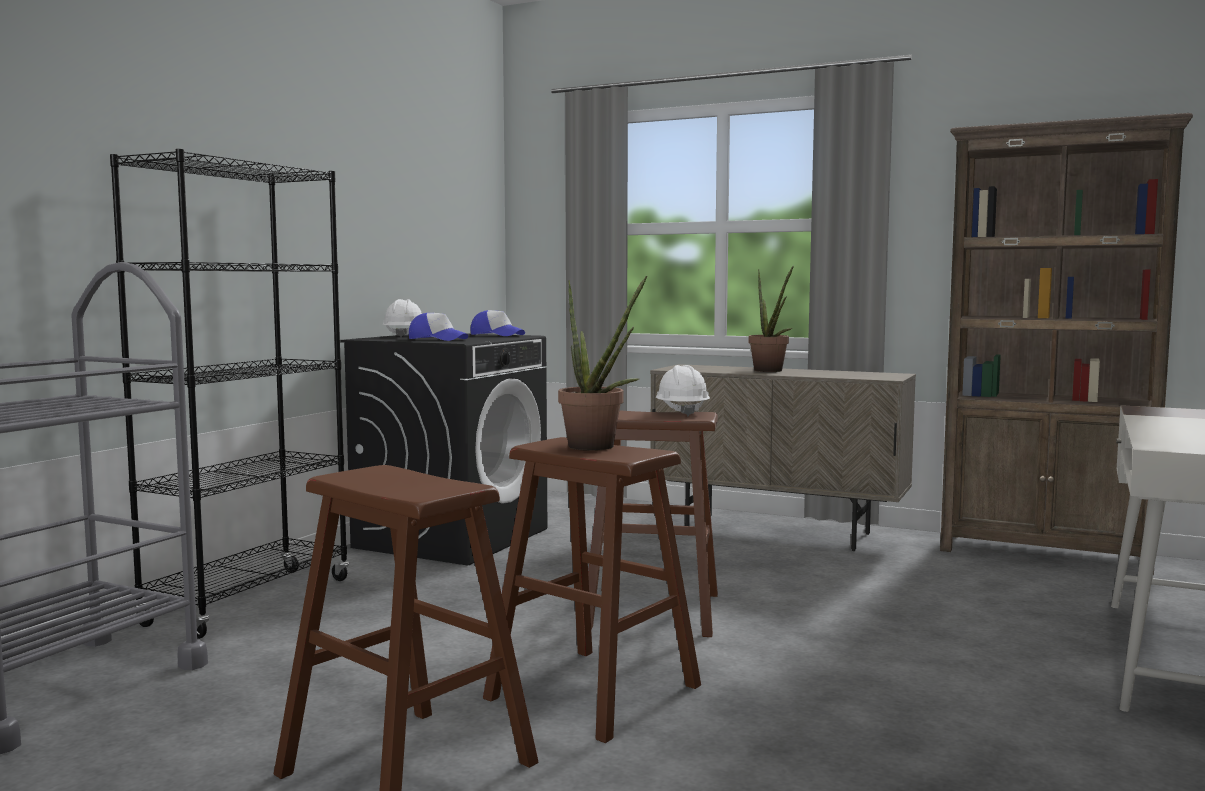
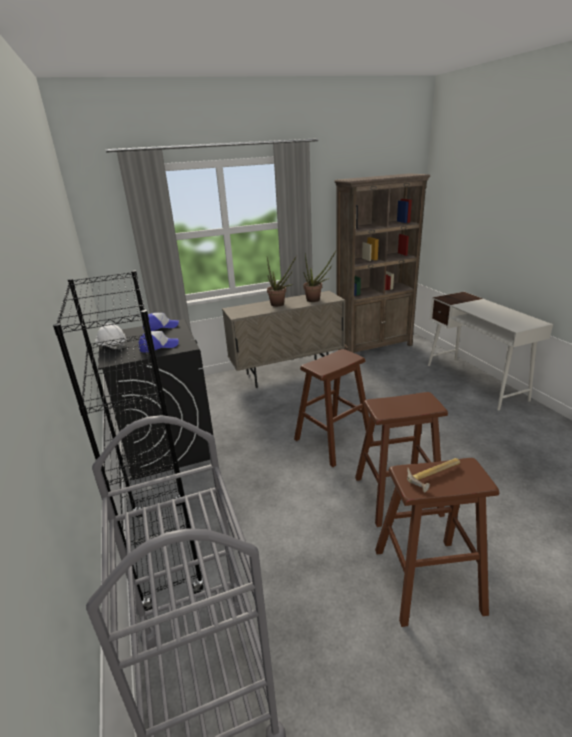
camera: 45 degrees left, 20 degrees up
(398, 478) = (435, 475): none -> hammer
(598, 448) = (403, 403): potted plant -> potted plant (316, 300)
(682, 412) = (335, 354): white hard hat -> none

